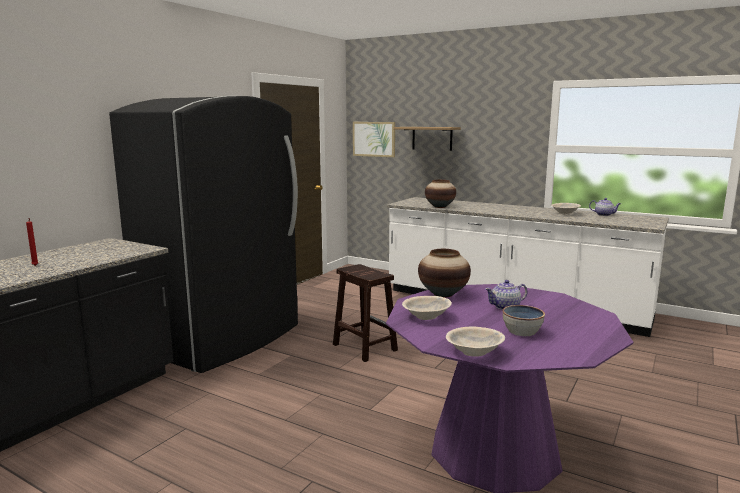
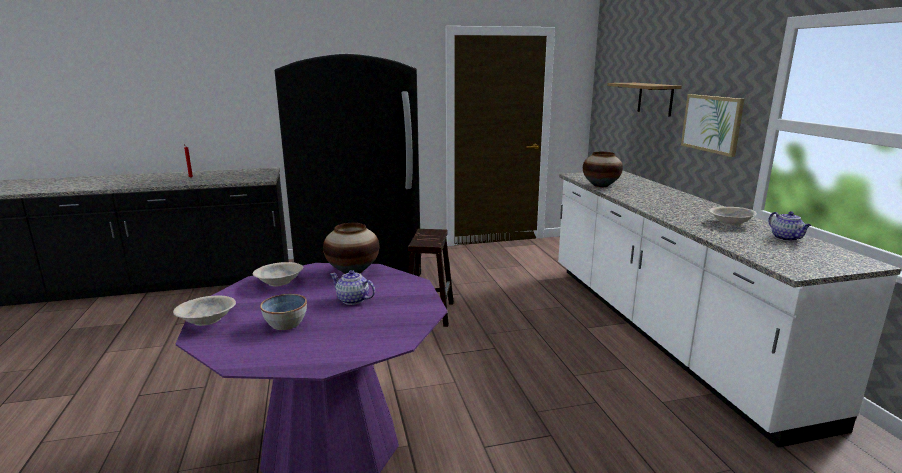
camera: 45 degrees right, 5 degrees up
(374, 139) = (610, 96): picture -> picture (712, 123)

